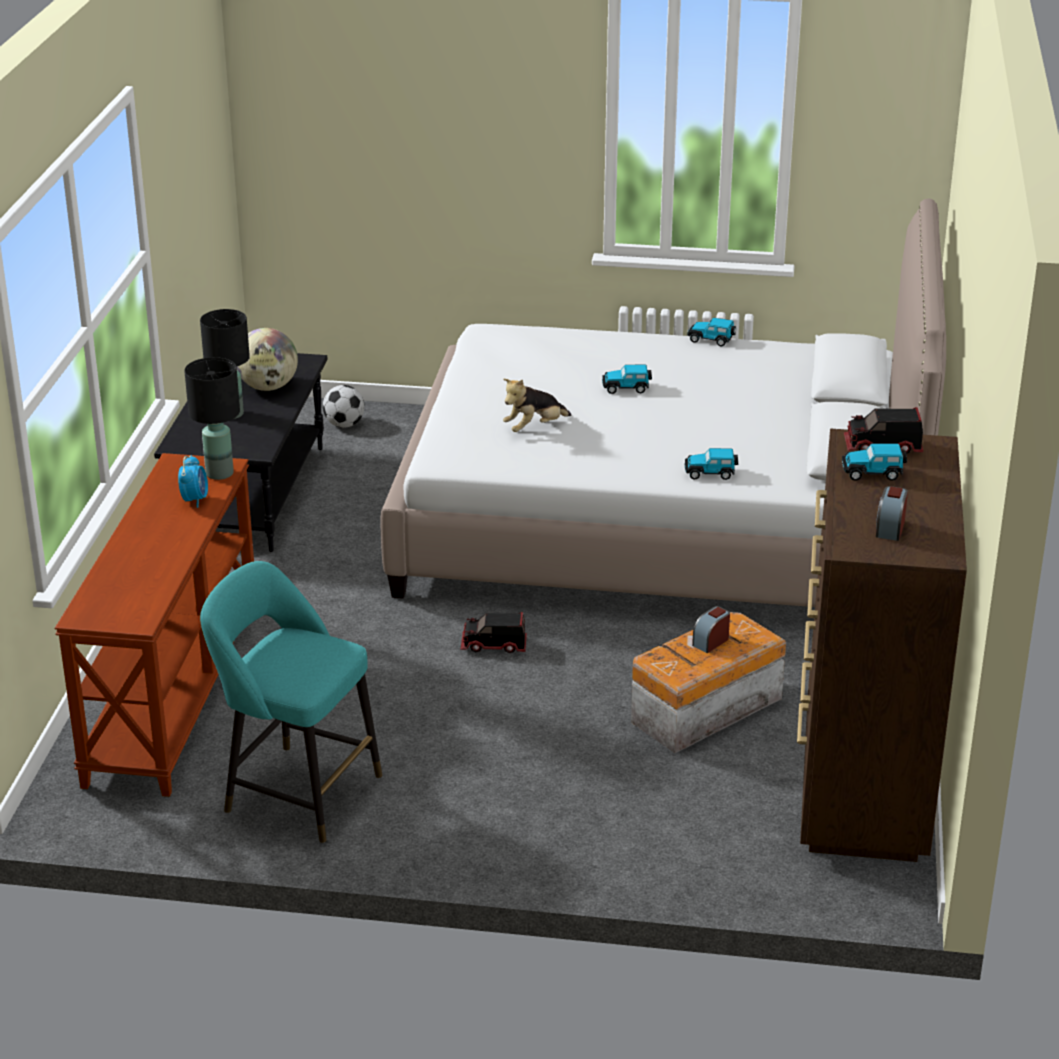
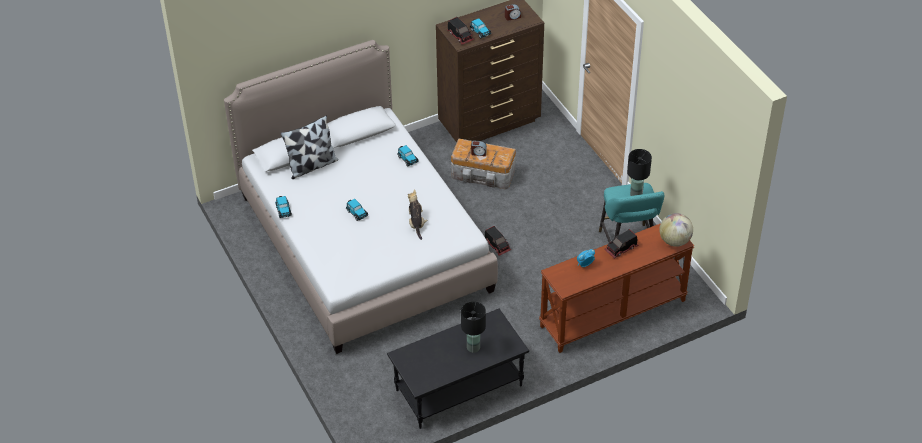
camera: 125 degrees left, 15 degrees up
(170, 548) = (621, 249): none -> toy truck
(219, 474) = (560, 270): black table lamp -> black table lamp (636, 194)
(268, 387) = (438, 352): globe -> globe (674, 241)
(344, 425) = (366, 397): football -> none
(534, 428) = (416, 223): plush toy -> plush toy turned 120 degrees counterclockwise
(797, 389) = (312, 166): none -> pillow

